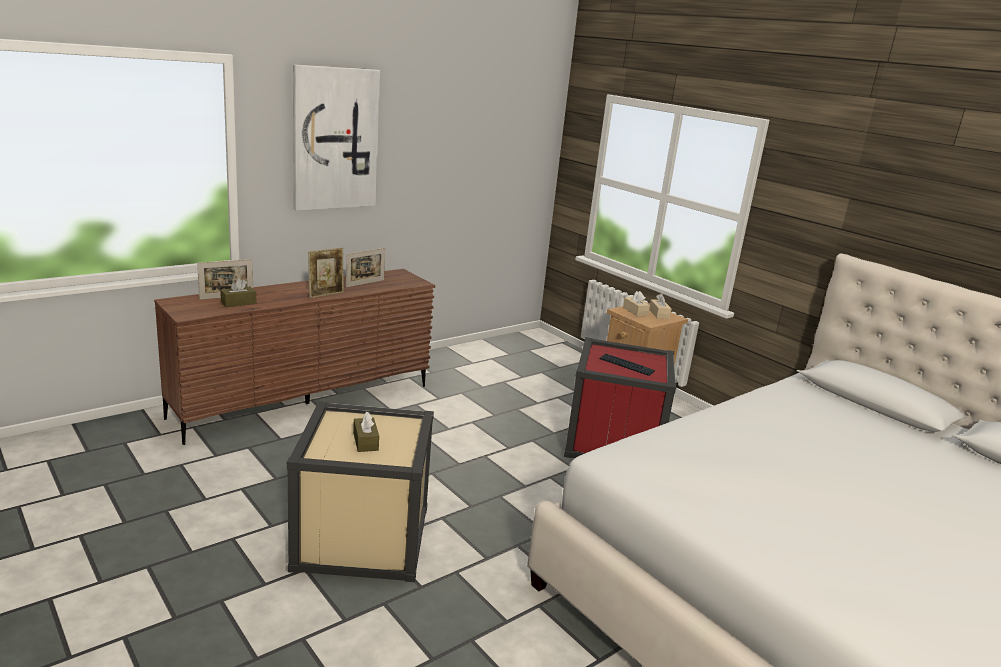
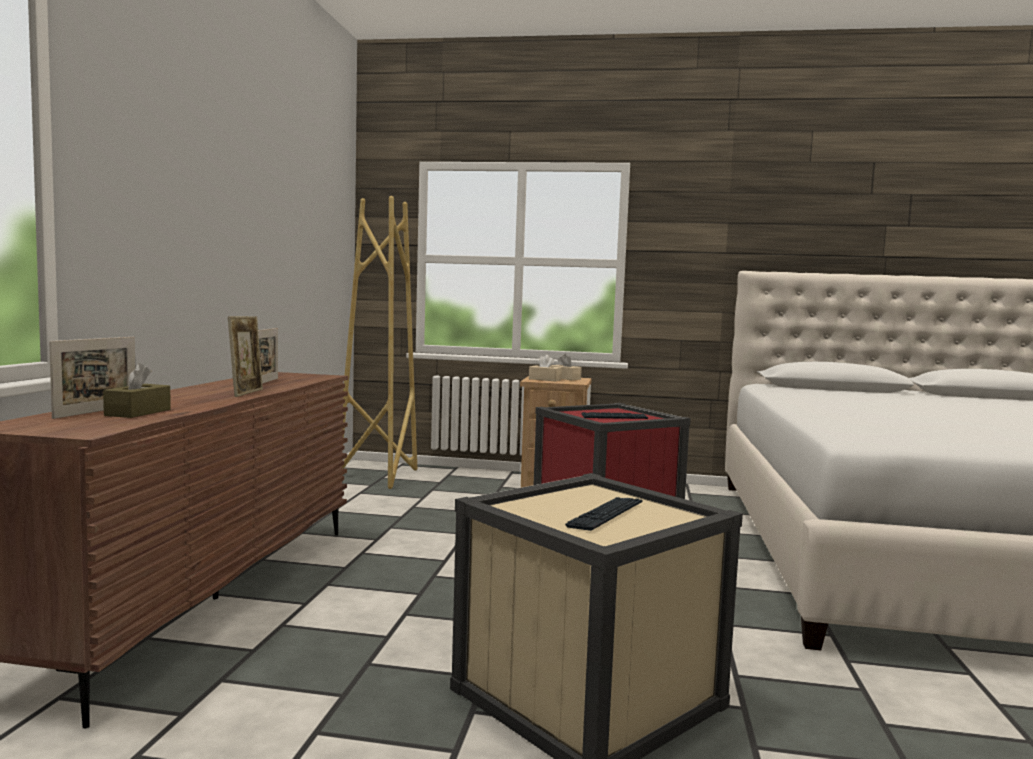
camera: 40 degrees left, 15 degrees down
(335, 139) = (173, 168): picture -> none
(365, 441) = (605, 515): brown tissue box -> keyboard
(528, 349) = (381, 477): none -> yellow clothes rack

